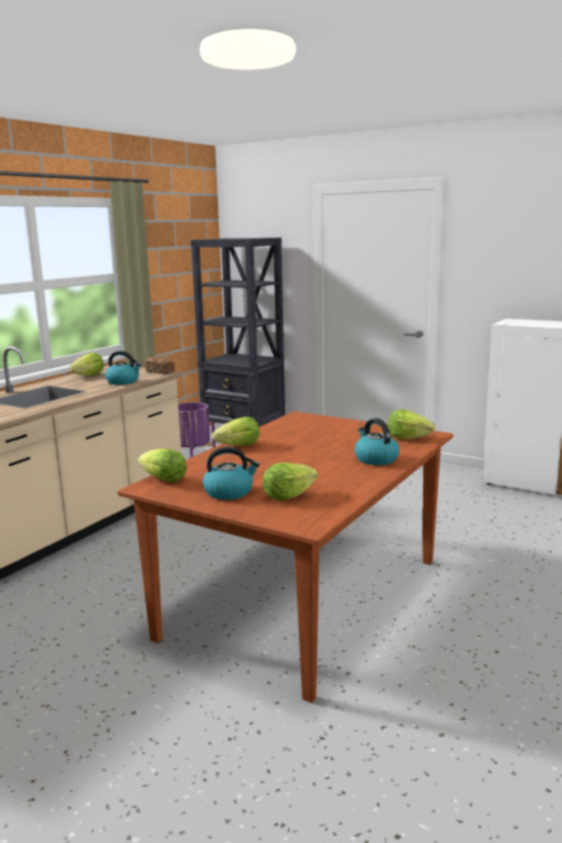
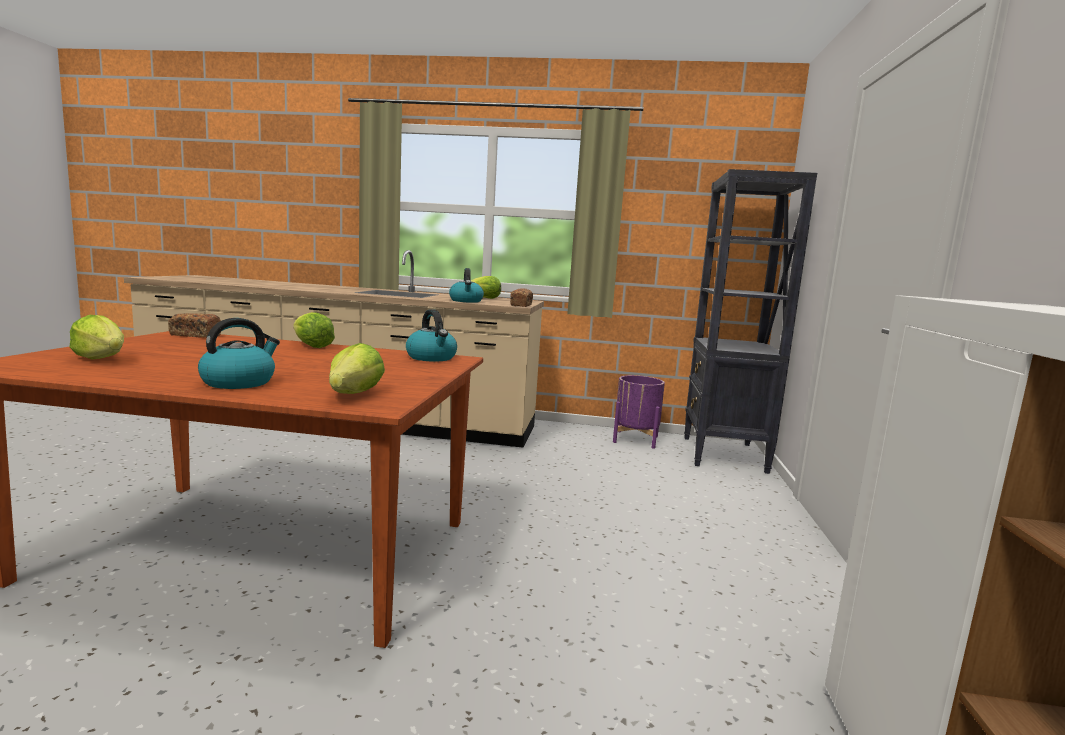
camera: 65 degrees right, 5 degrees down
(163, 480) = (195, 335): lettuce -> bread
(229, 492) = (137, 347): kettle -> kettle (432, 358)

